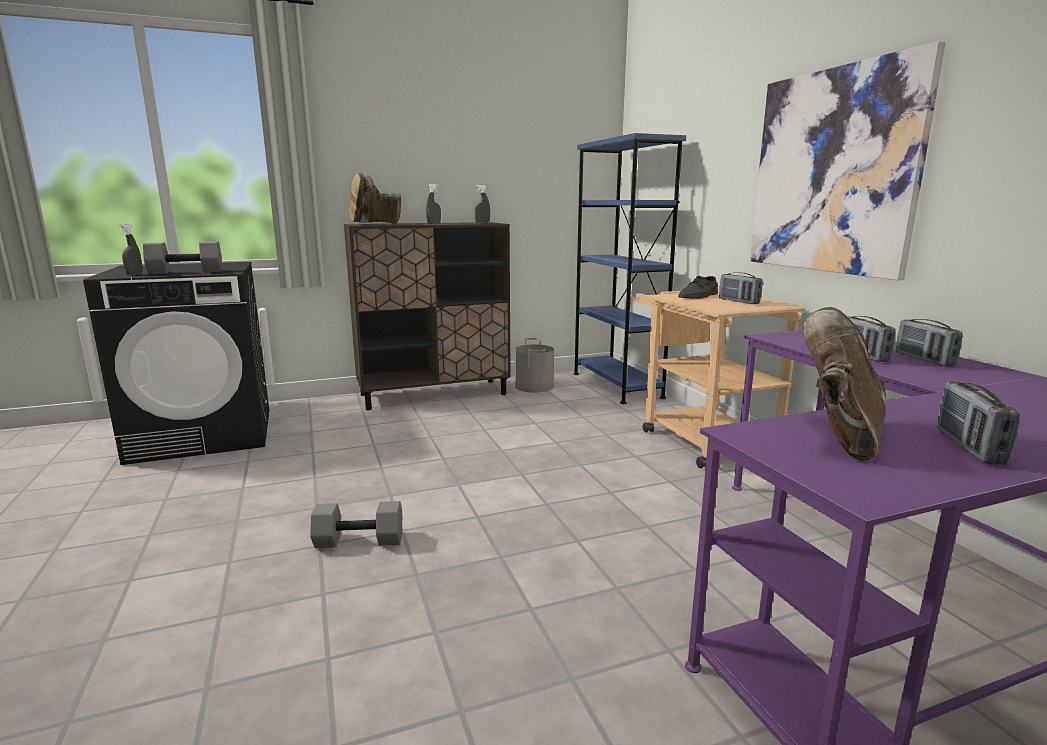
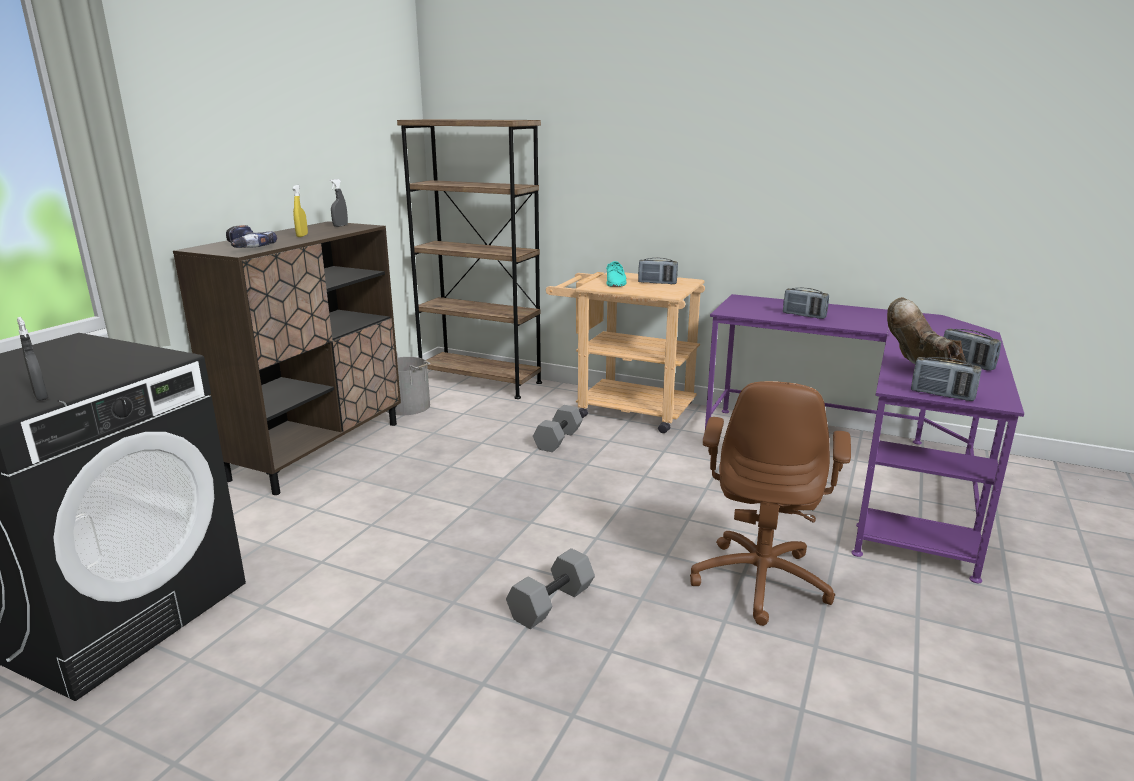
camera: 45 degrees left, 5 degrees up
(187, 272) = (104, 372): grey dumbbell -> grey dumbbell (557, 439)
(375, 224) = (244, 248): brown boot -> power drill
(434, 223) = (302, 236): grey spray bottle -> yellow spray bottle
(535, 624) = (761, 580): none -> brown office chair
(616, 385) = (480, 382): blue bookcase -> brown bookcase
(699, 296) = (616, 282): grey shoe -> turquoise shoe
(832, 172) = (718, 170): picture -> none
(923, 359) = (832, 311): radio -> radio (942, 395)

